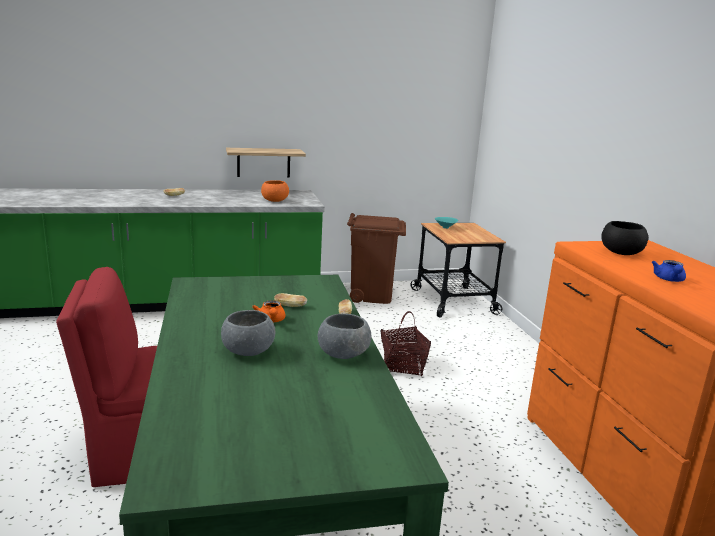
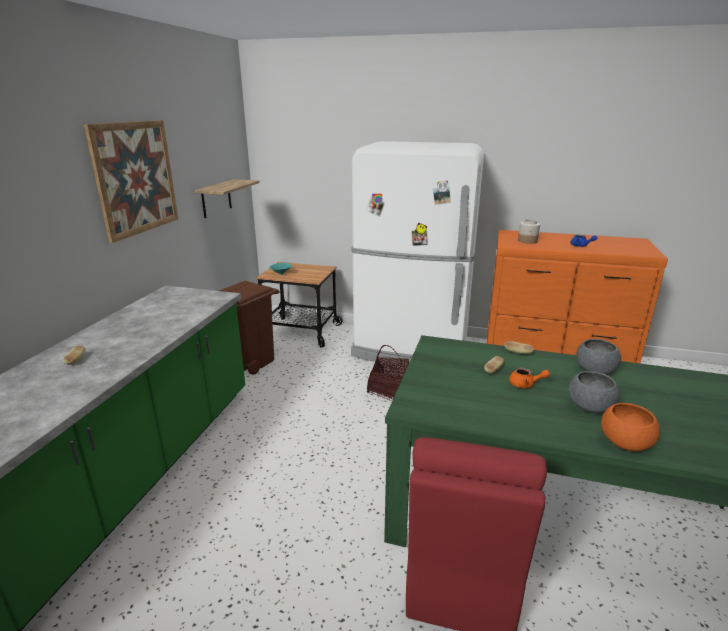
camera: 60 degrees left, 5 degrees up
(263, 162) = (118, 273): shelf -> shelf (216, 198)
(274, 200) = (189, 309): orange bowl -> orange bowl (625, 443)
(303, 95) = (135, 178): none -> picture
(507, 362) = (411, 348): none -> white fridge
(620, 253) = (527, 241): black bowl -> jar

